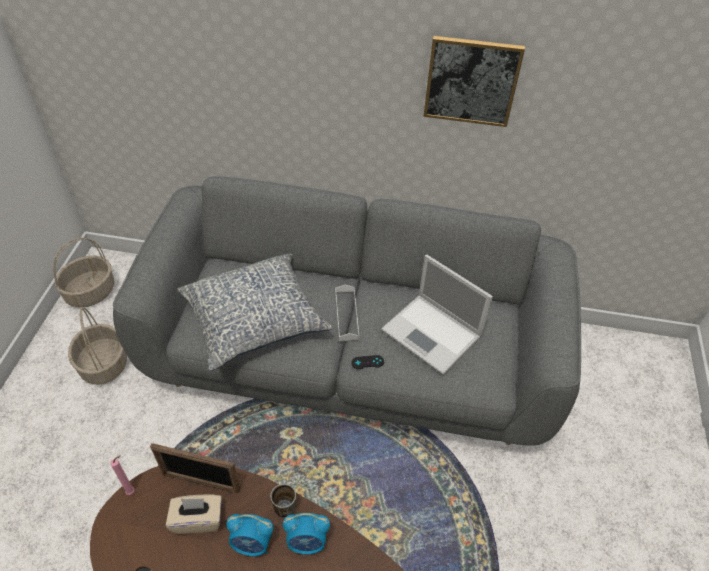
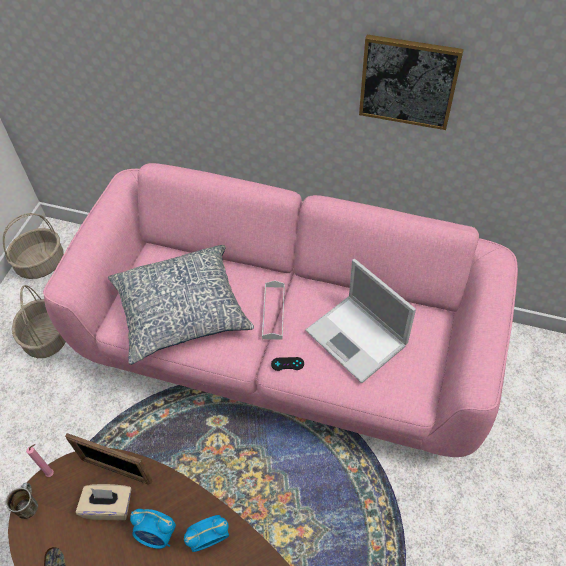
camera: 10 degrees right, 5 degrees up
(284, 504) = (191, 499): mug -> mug (28, 505)
(307, 542) = (209, 539): alarm clock -> alarm clock turned 150 degrees clockwise
(351, 360) = (286, 350): grey sofa -> pink sofa

